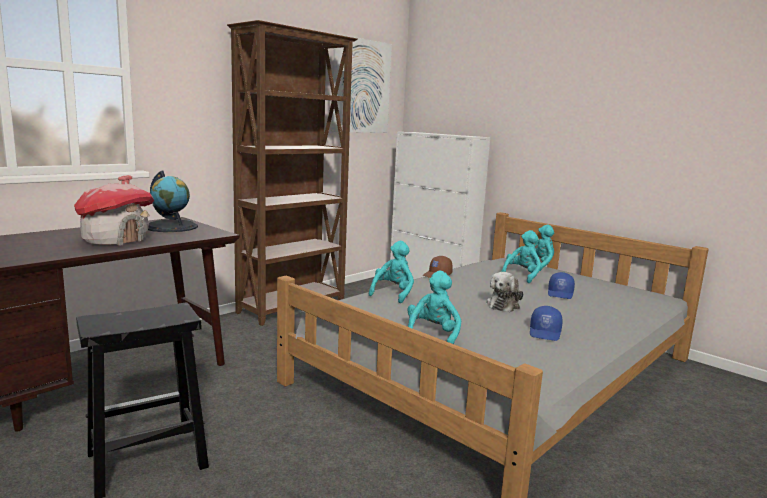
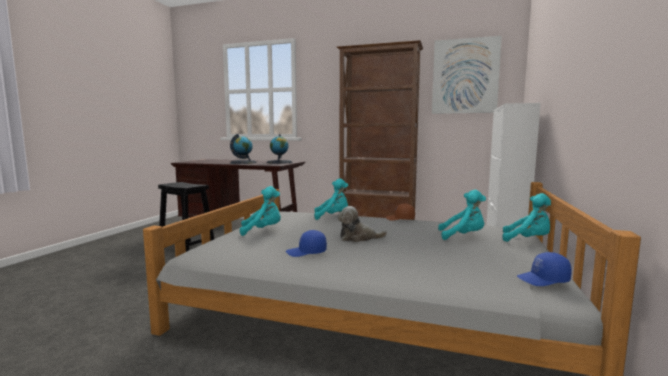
camera: 65 degrees right, 5 degrees down
(116, 239) = (243, 162): toy house -> globe
(560, 294) = (433, 251): blue cap -> blue cap (543, 280)

